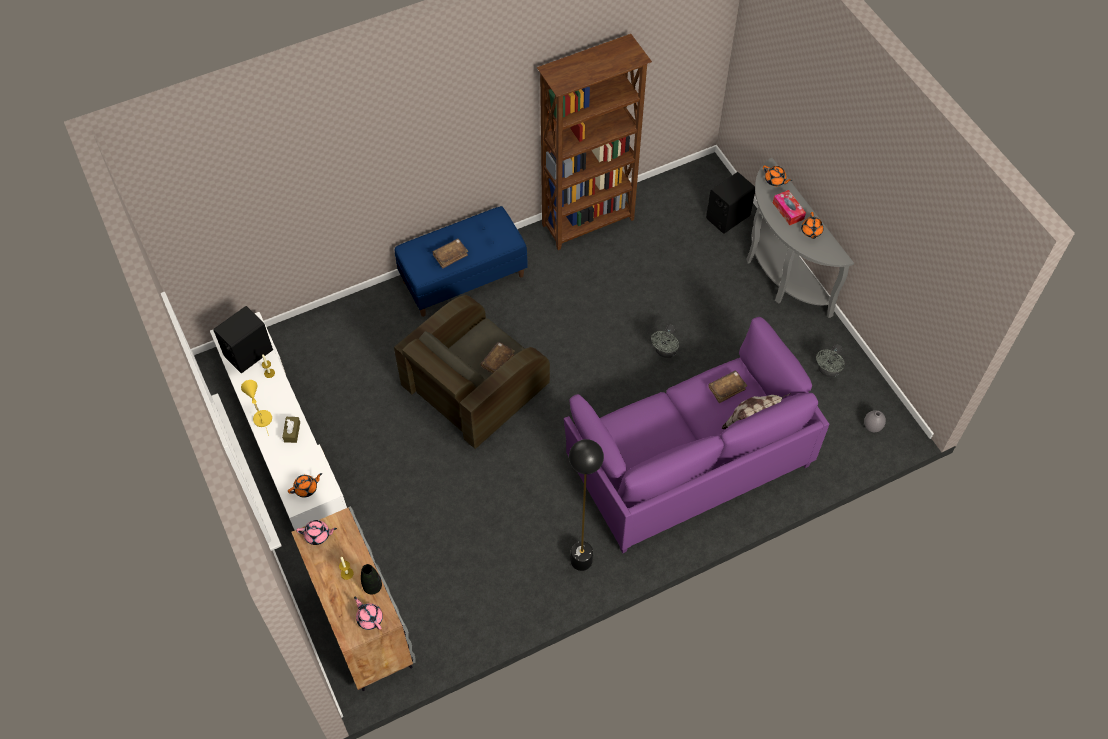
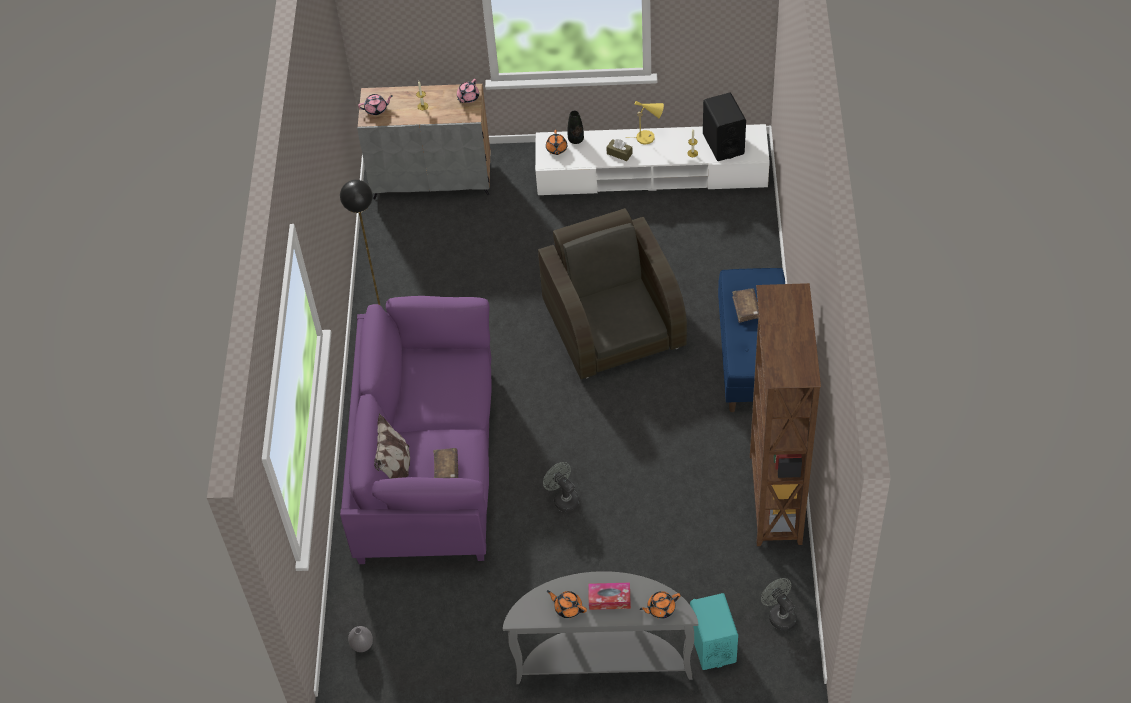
camera: 120 degrees right, 5 degrees down
(372, 587) = (400, 118): black vase -> black vase (576, 140)
(497, 361) = (607, 319): brown book -> none
(727, 217) = (712, 645): black speaker -> turquoise speaker
(827, 371) = (451, 640): grey fan -> grey fan (779, 614)

